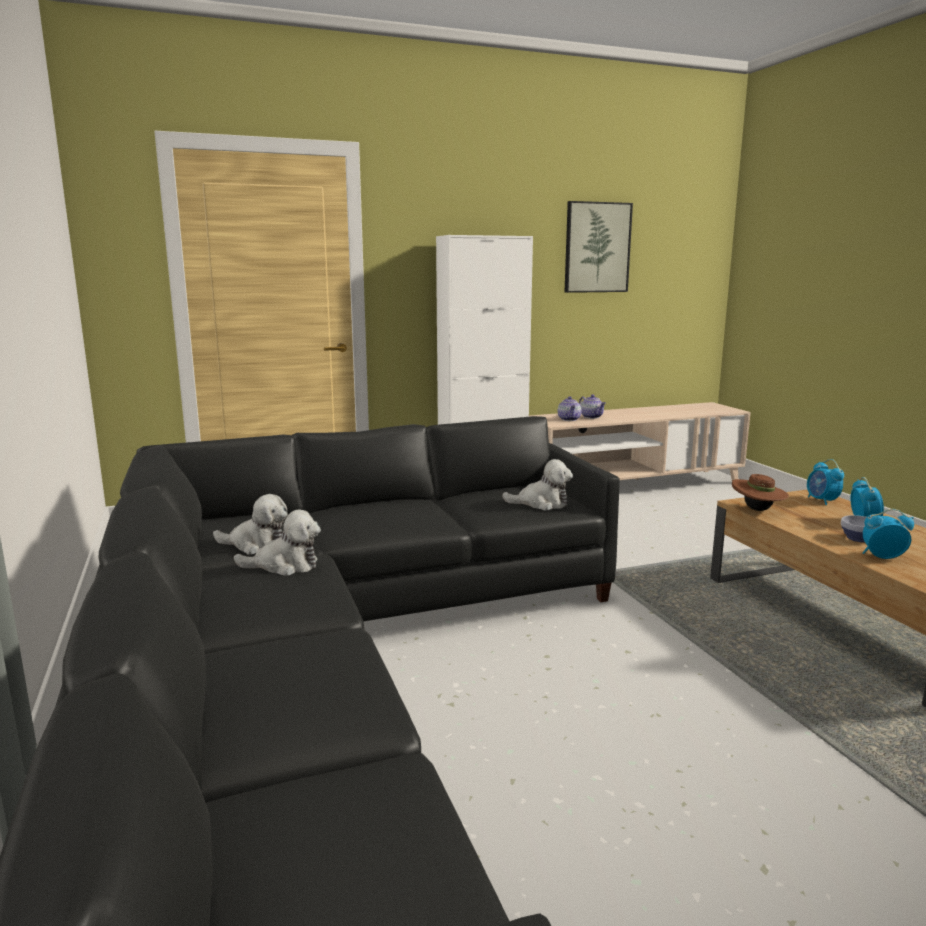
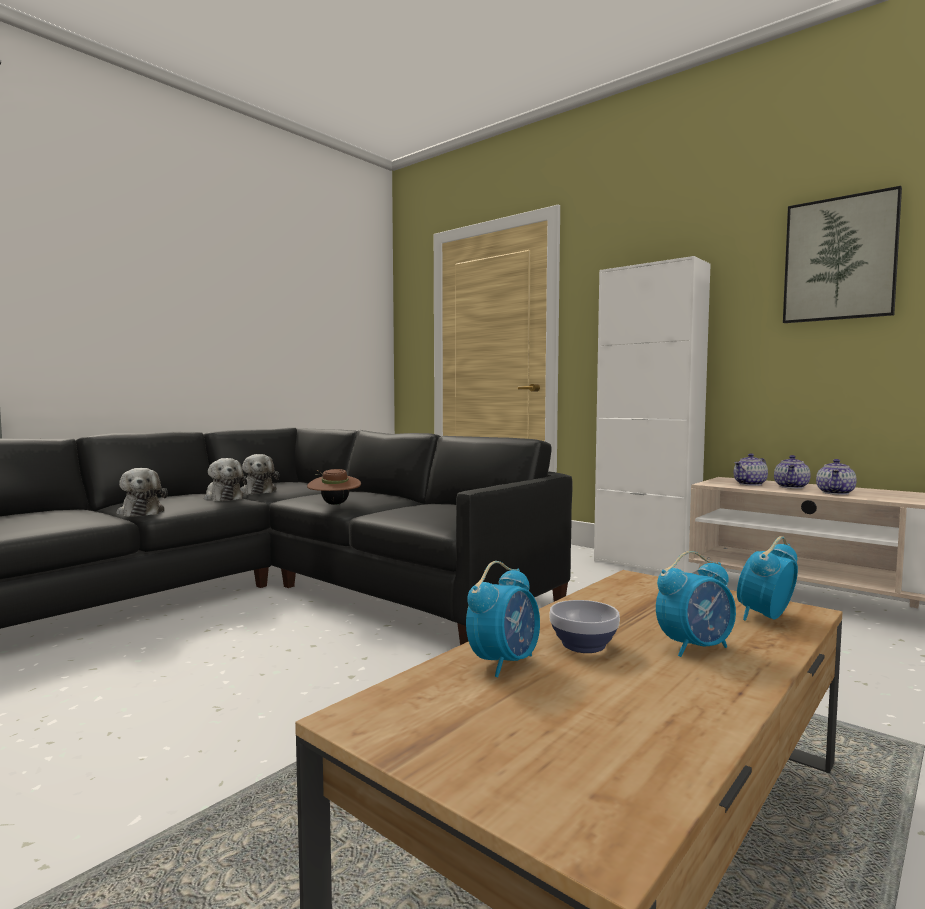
camera: 60 degrees right, 10 degrees down
(541, 503) = (439, 516): plush toy -> plush toy (141, 512)
(624, 417) = (836, 493): none -> teapot
(757, 510) = (618, 587): brown hat -> brown hat (334, 504)
(882, 557) = (504, 662): alarm clock -> alarm clock turned 60 degrees clockwise

